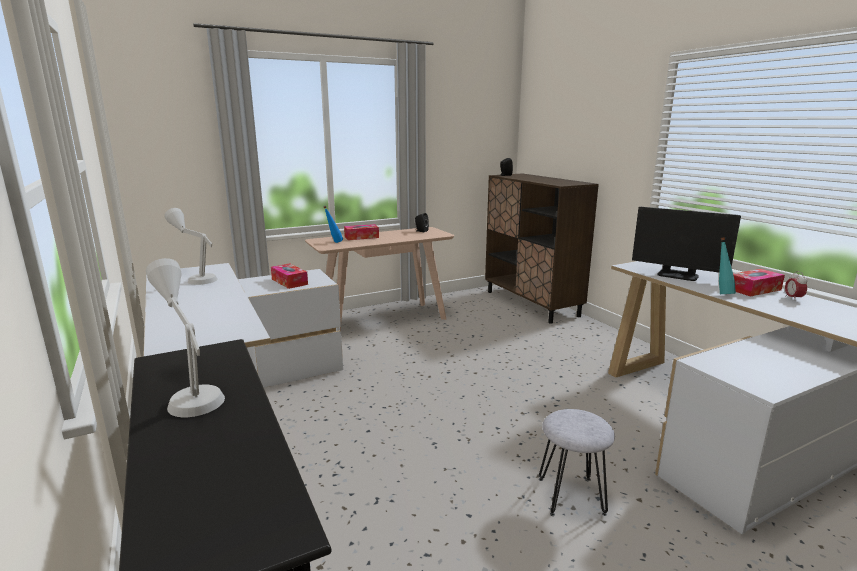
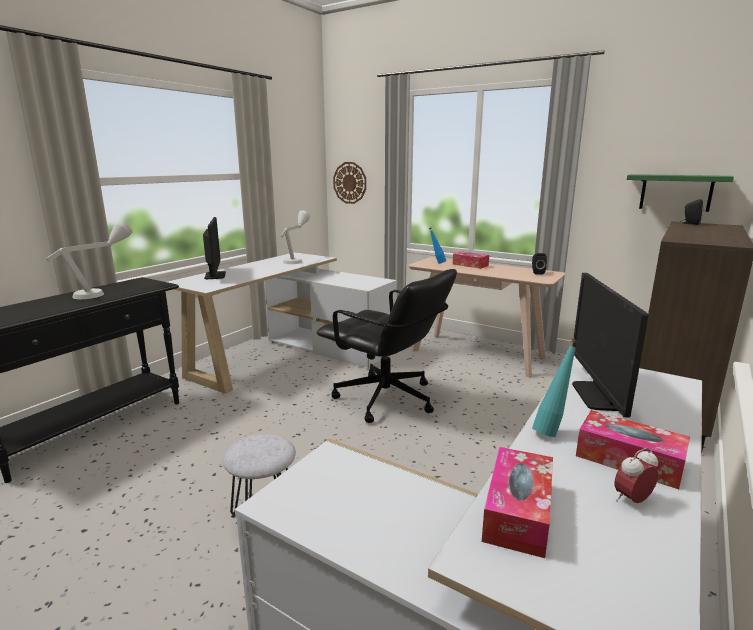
camera: 60 degrees right, 0 degrees up
(151, 165) = (350, 183): none -> wall clock
(180, 323) = (215, 275): none -> monitor
(289, 282) = (353, 281): tissue box -> tissue box (518, 512)
(415, 381) = (386, 399): none -> black office chair
(479, 154) = (676, 192): none -> green shelf

